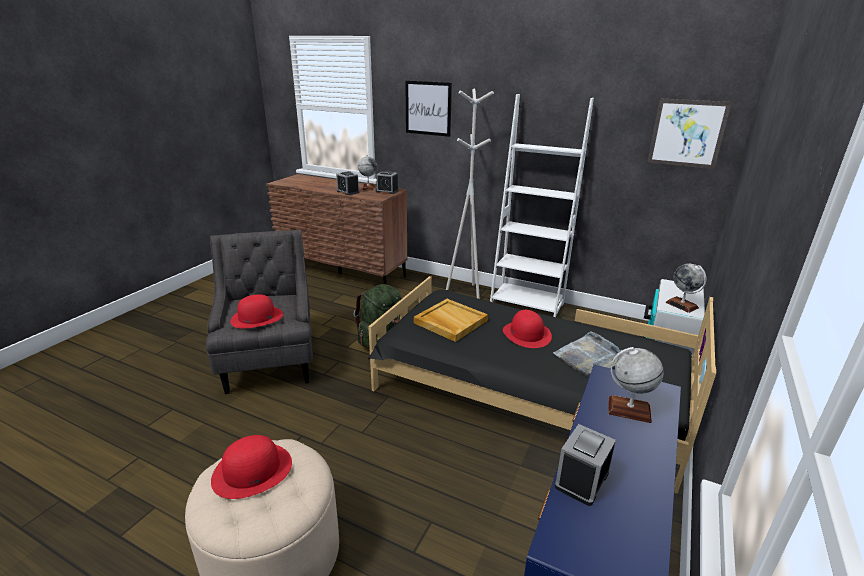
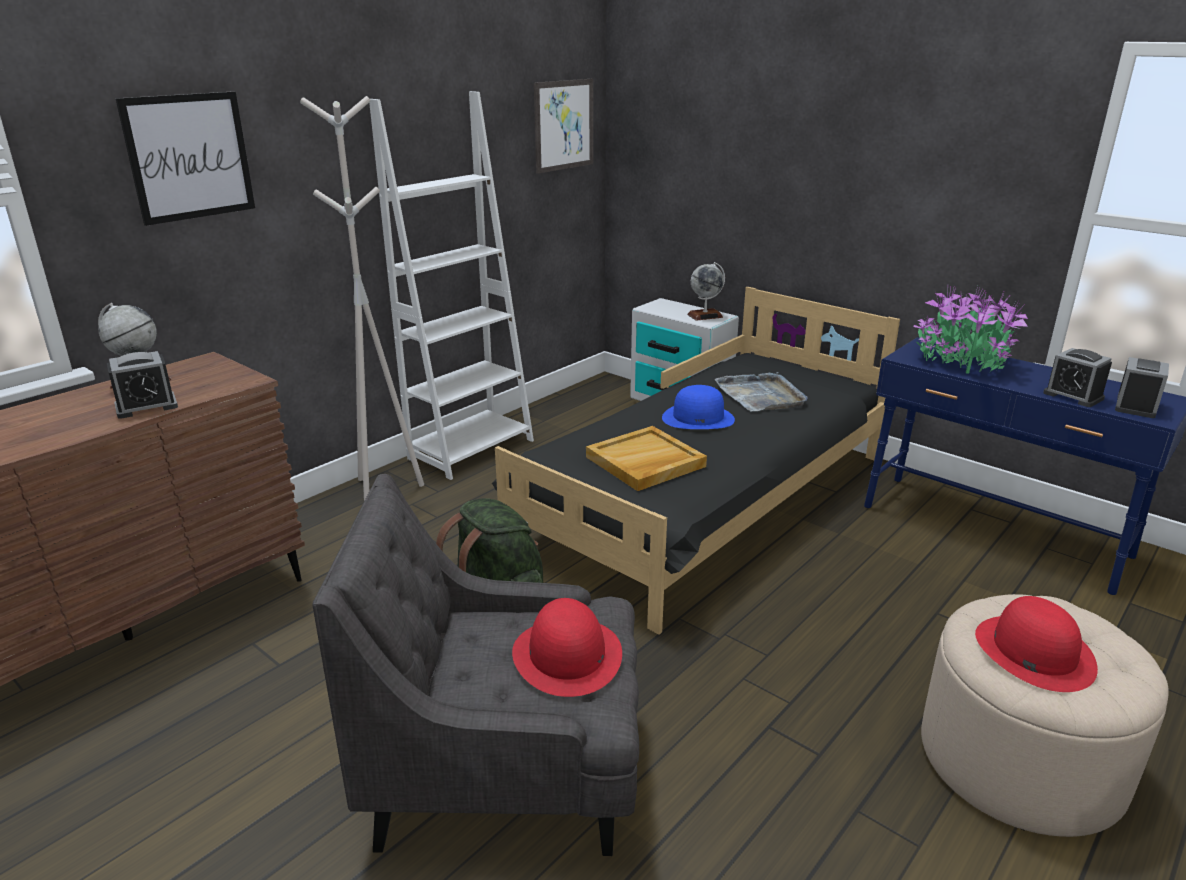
camera: 75 degrees left, 0 degrees up
(387, 191) = (204, 368): alarm clock -> alarm clock (1135, 406)
(527, 334) = (698, 418): red hat -> blue hat
(629, 410) = (962, 361): globe -> potted plant

